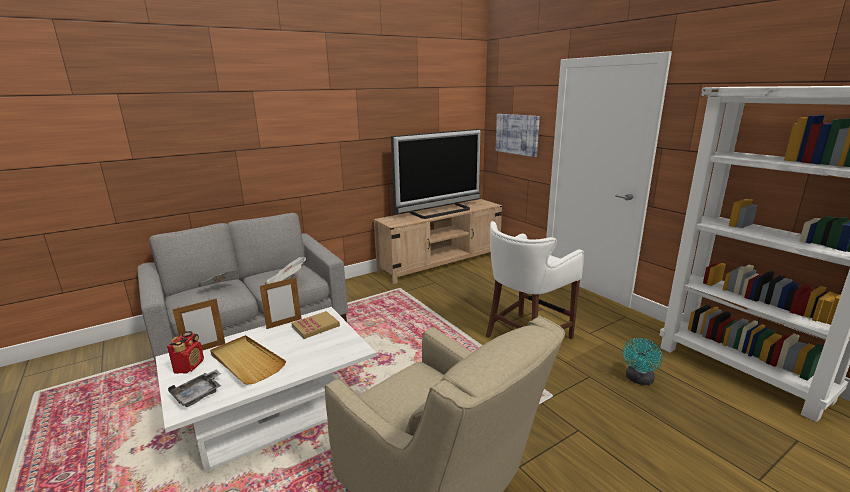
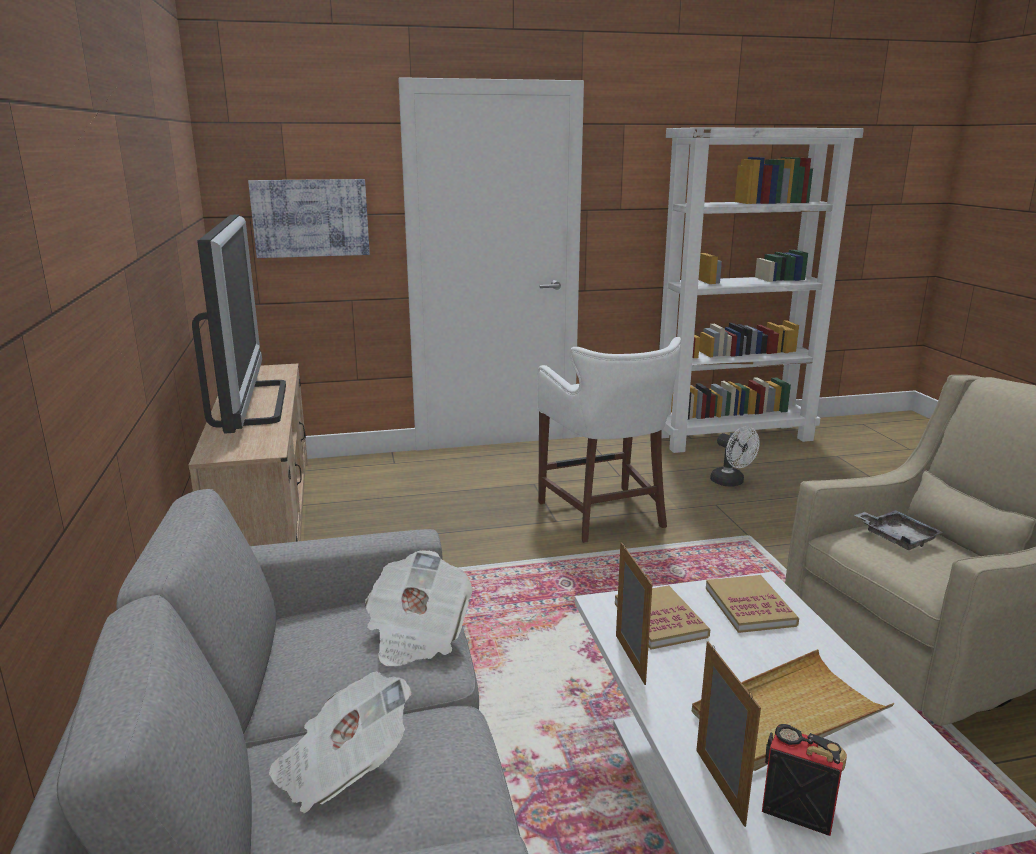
camera: 70 degrees left, 0 degrees up
(198, 394) = (915, 783): grey tray -> grey tray (896, 537)
(334, 347) = (750, 606): none -> book
(639, 380) = (731, 482): turquoise fan -> white fan

